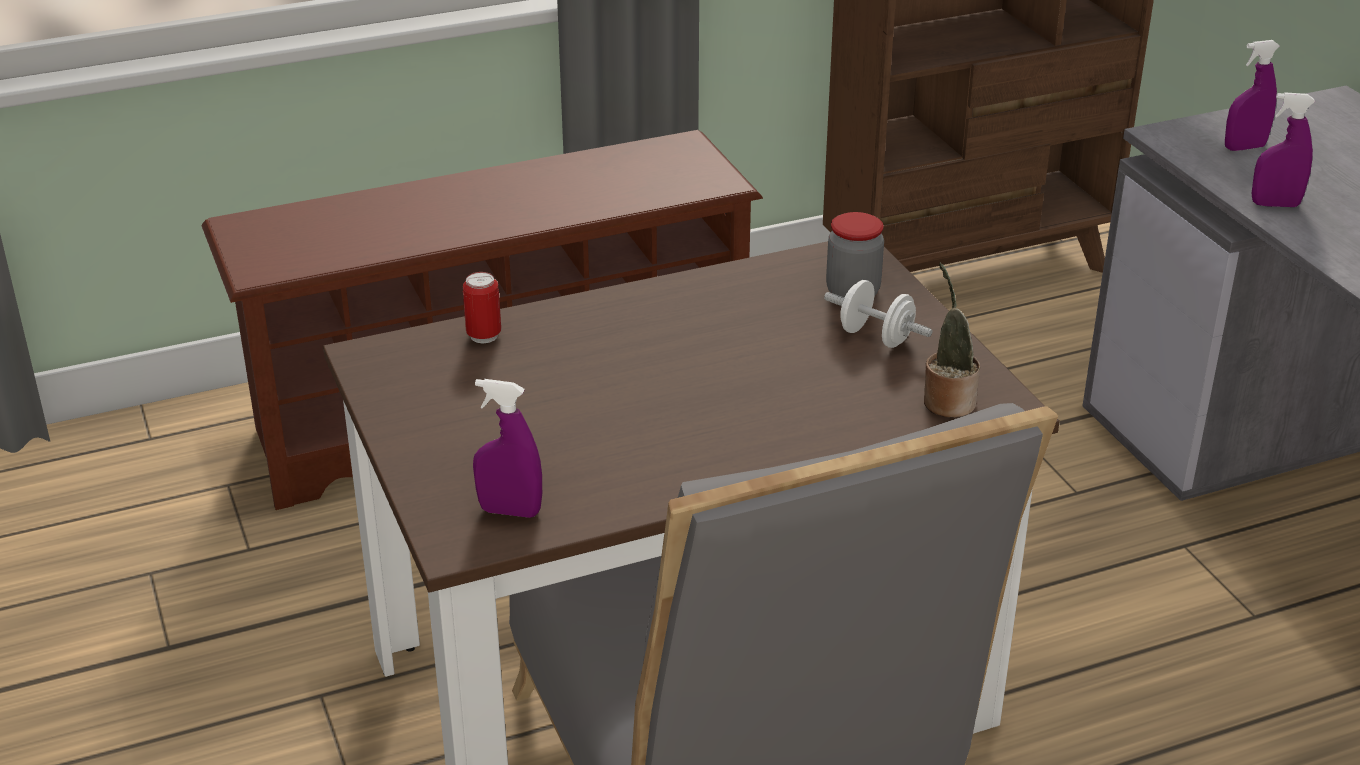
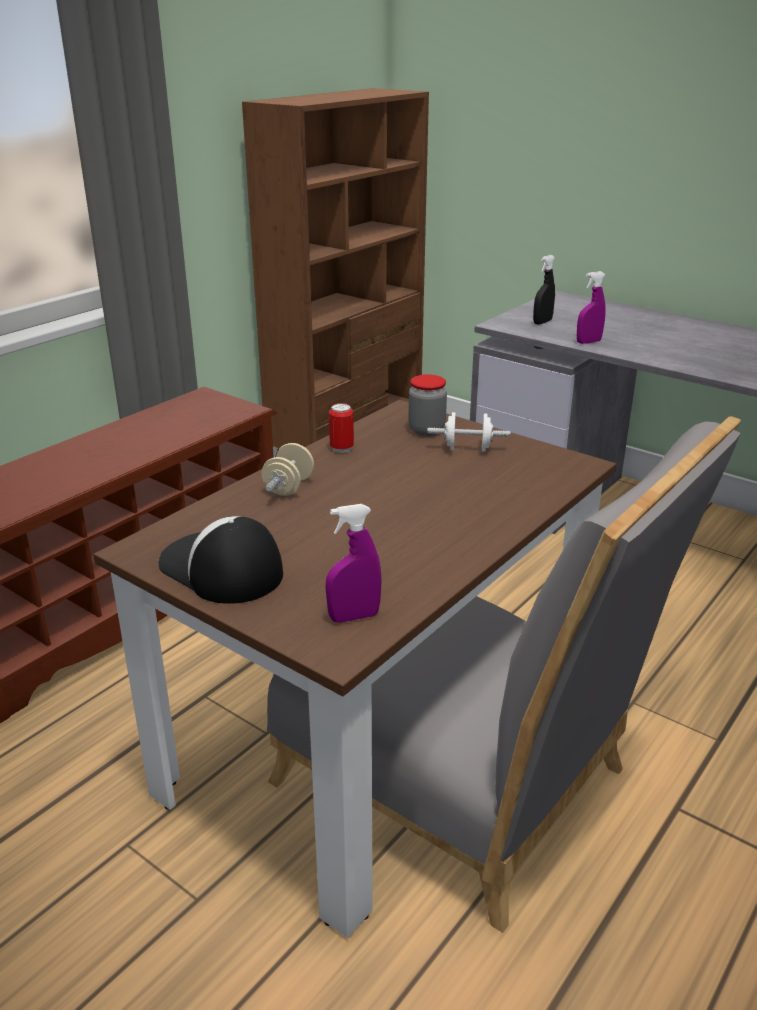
camera: 30 degrees left, 5 degrees down
(429, 407) = (220, 569): none -> cap
(484, 336) = (214, 514): can -> can (341, 448)
(598, 325) = (289, 487): none -> beige dumbbell
(947, 400) = (547, 470): potted plant -> none
(1244, 147) = (542, 322): purple spray bottle -> black spray bottle

